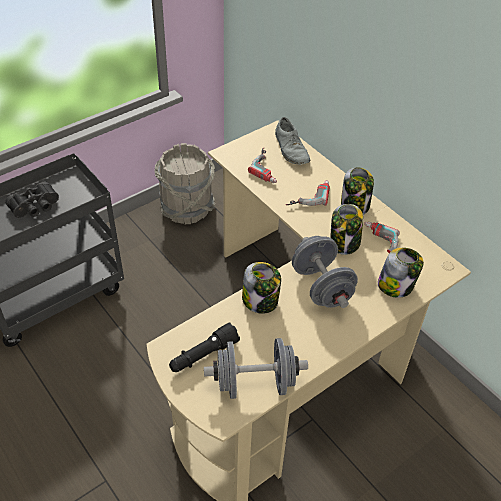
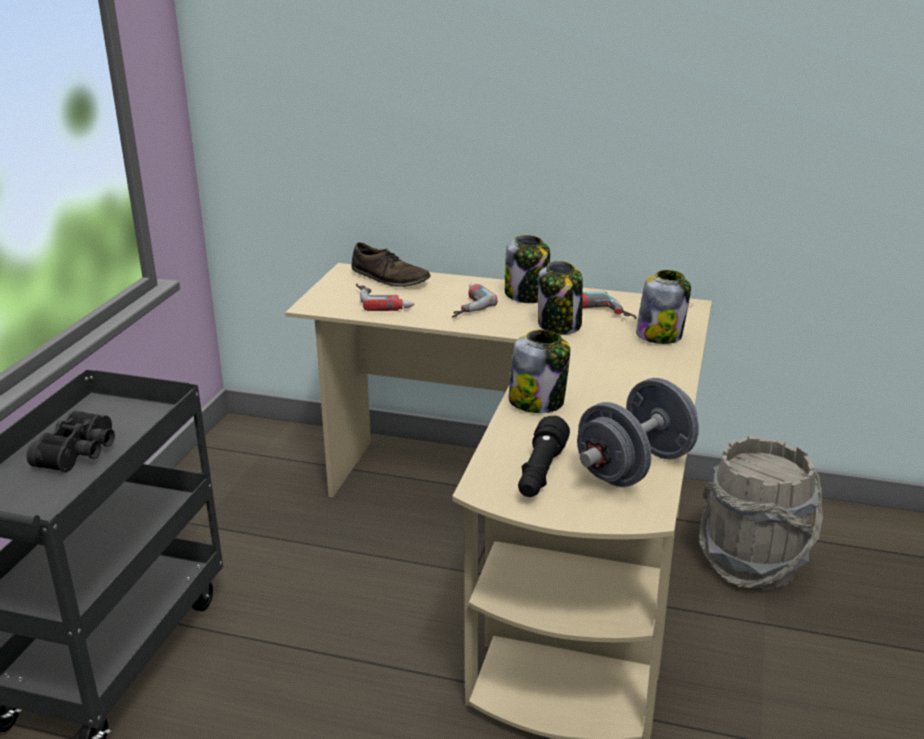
camera: 35 degrees left, 20 degrees down
(187, 209) = (221, 471): grey bucket -> grey bucket (752, 564)
(291, 149) = (390, 278): grey shoe -> brown shoe
(321, 287) = (587, 365): grey dumbbell -> none

